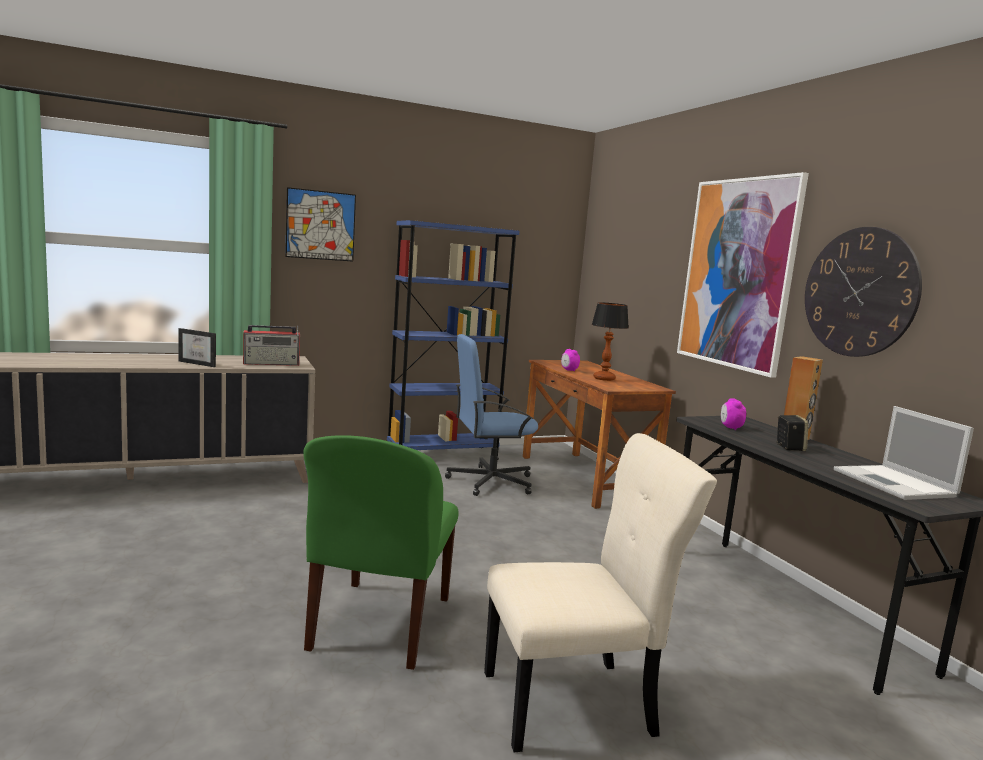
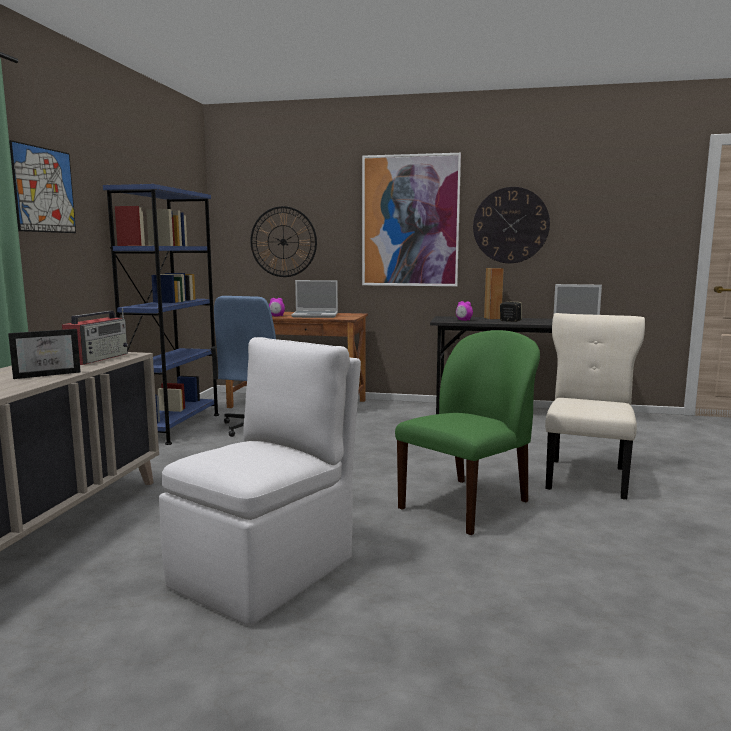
camera: 55 degrees left, 0 degrees up
(162, 563) = (267, 570): none -> white chair
(379, 625) = (466, 504): green chair -> green chair turned 90 degrees counterclockwise
(604, 379) = (316, 315): table lamp -> laptop
(626, 287) = (283, 242): none -> wall clock

